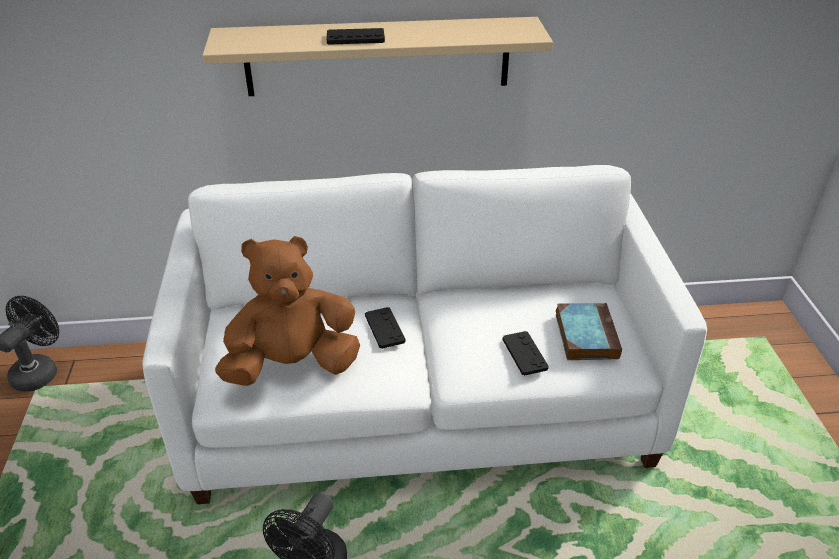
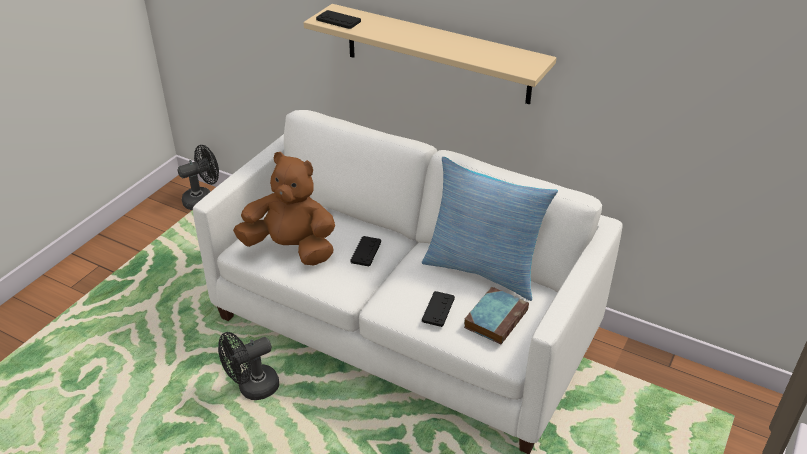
camera: 35 degrees right, 0 degrees up
(355, 38) = (406, 37): black game controller -> black game controller (338, 20)
(521, 292) = (483, 269): none -> pillow

